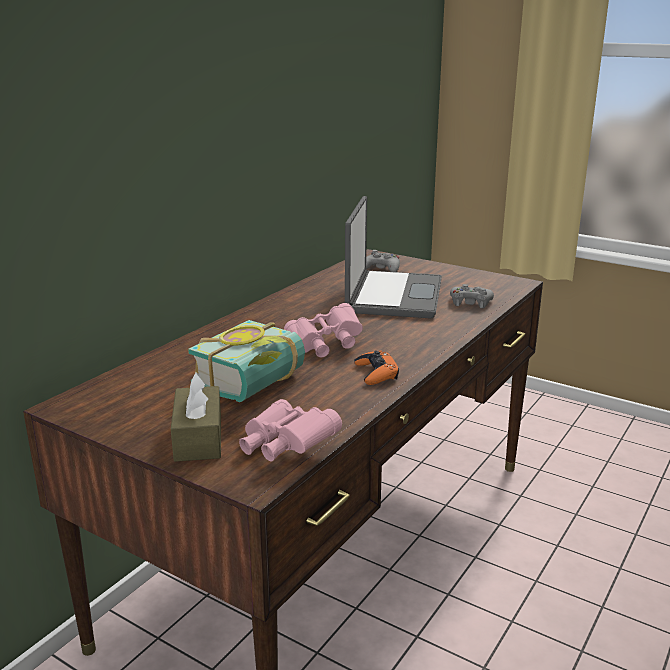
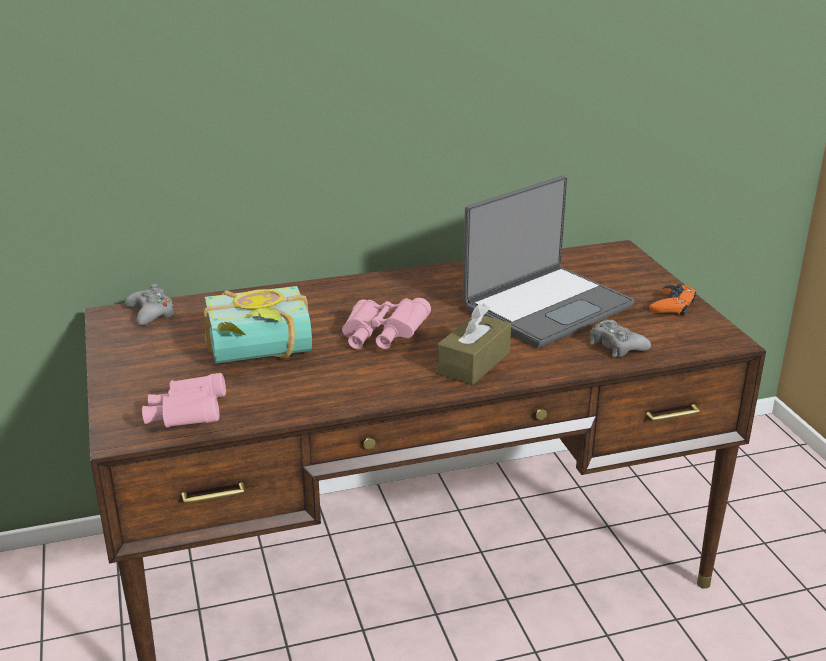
camera: 40 degrees right, 5 degrees up
(198, 438) = (147, 381): brown tissue box -> brown tissue box (473, 363)
(376, 373) = (374, 385): orange game controller -> orange game controller (672, 305)
(381, 269) = (595, 270): grey game controller -> grey game controller (151, 313)

